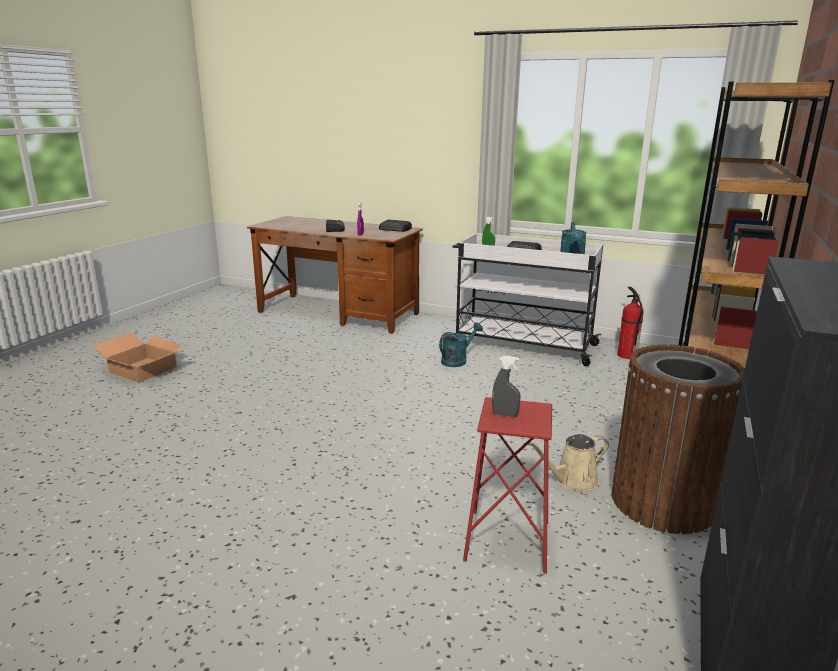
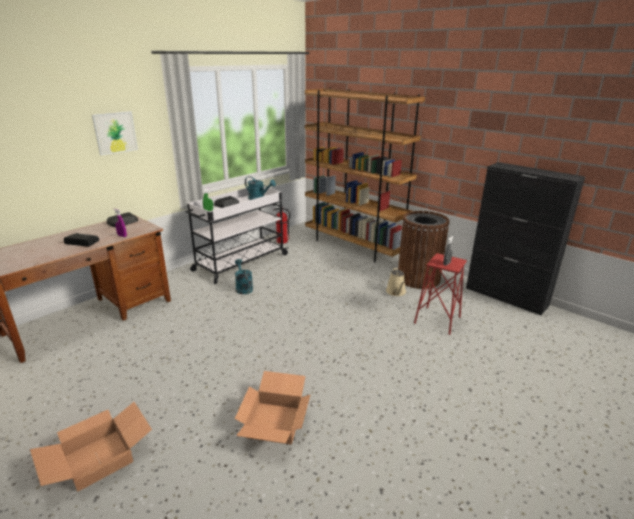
camera: 70 degrees left, 5 degrees up
(193, 433) = (273, 422): none -> cardboard box
(426, 129) = (115, 132): none -> picture

